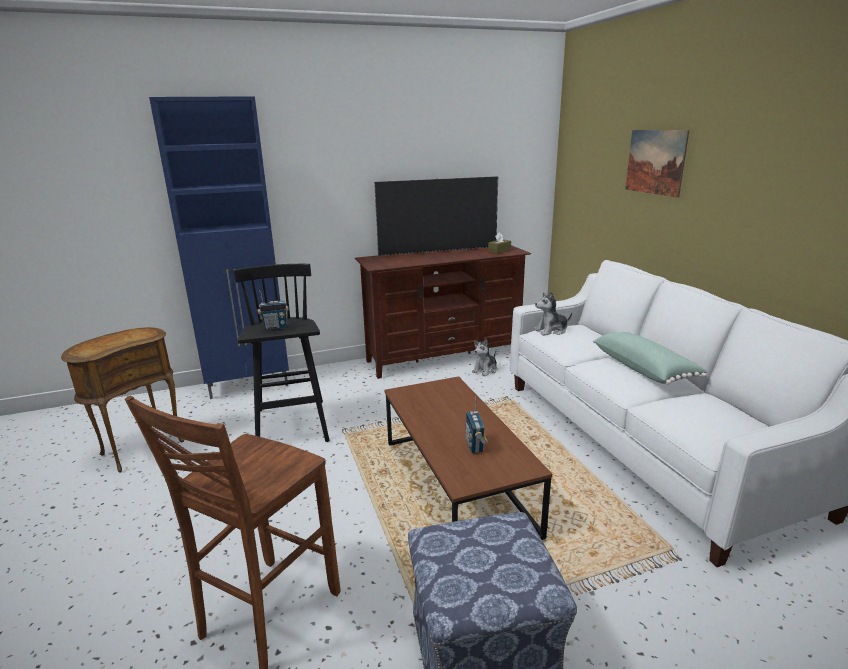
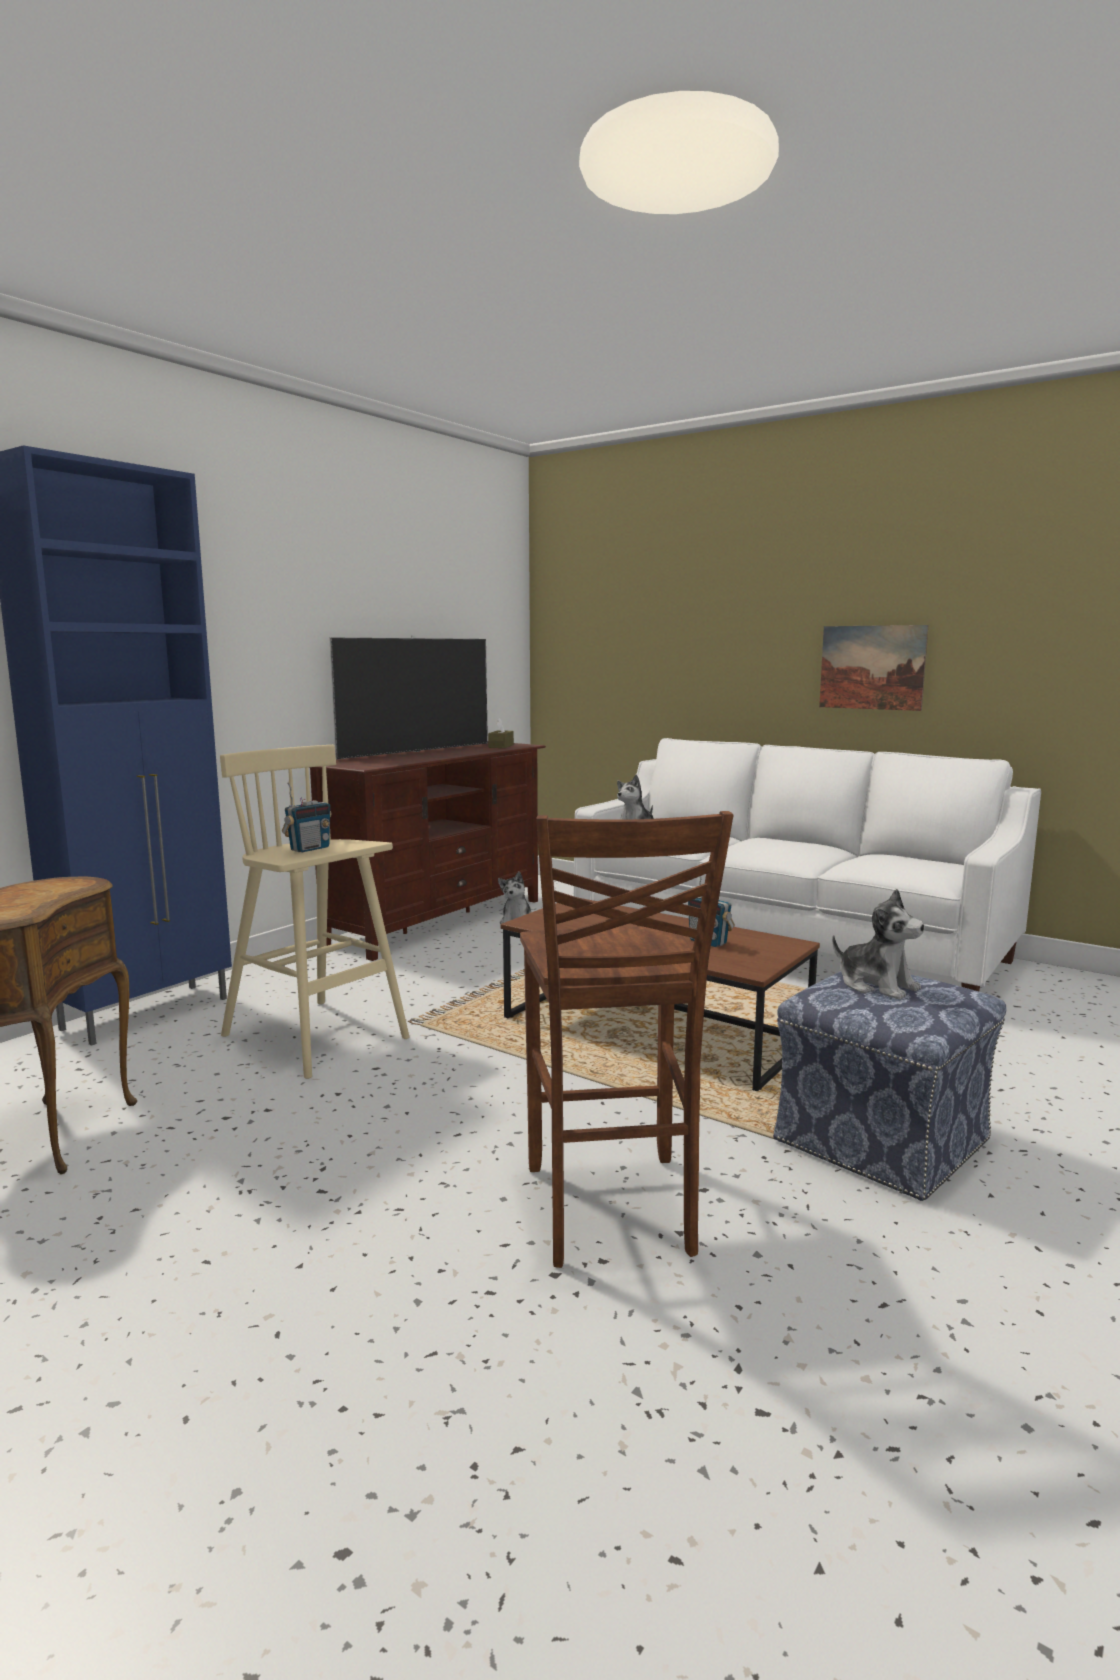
camera: 35 degrees left, 10 degrees down
(292, 426) = (317, 1038): black stool -> beige stool
(484, 545) = (877, 985): none -> plush toy
(644, 369) = (787, 844): green pillow -> none
(655, 162) = (704, 612): picture -> picture (872, 667)

